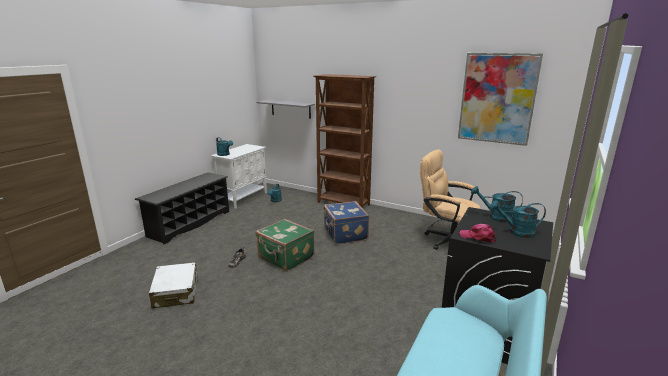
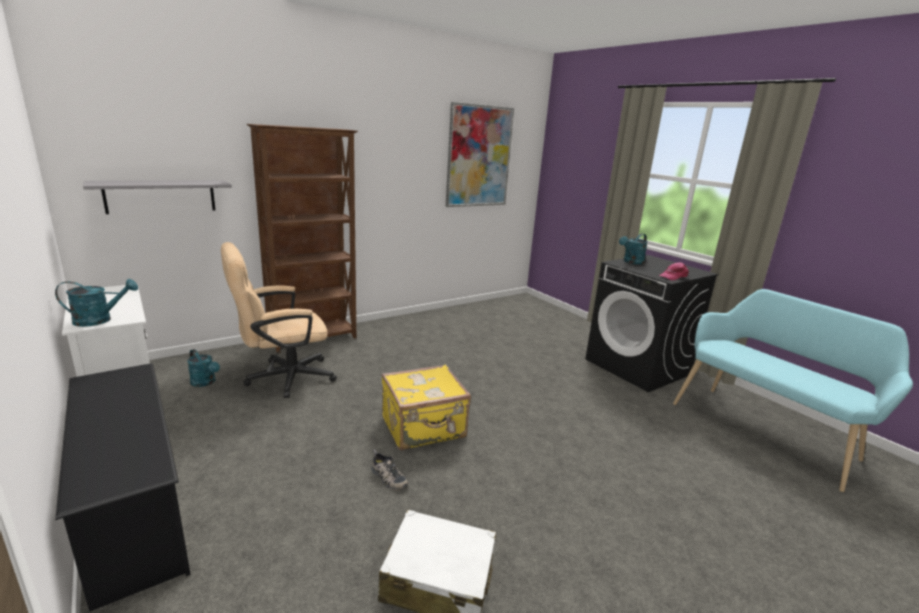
camera: 65 degrees left, 0 degrees up
(285, 258) = (424, 428): green suitcase -> yellow suitcase
(344, 234) = (405, 367): blue suitcase -> none
(446, 240) = (480, 324): beige office chair -> beige office chair (282, 378)
(516, 232) = (665, 266): turquoise watering can -> none

